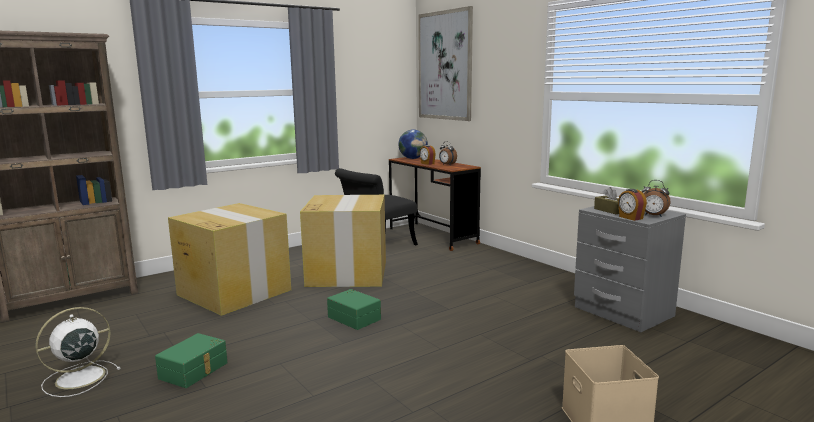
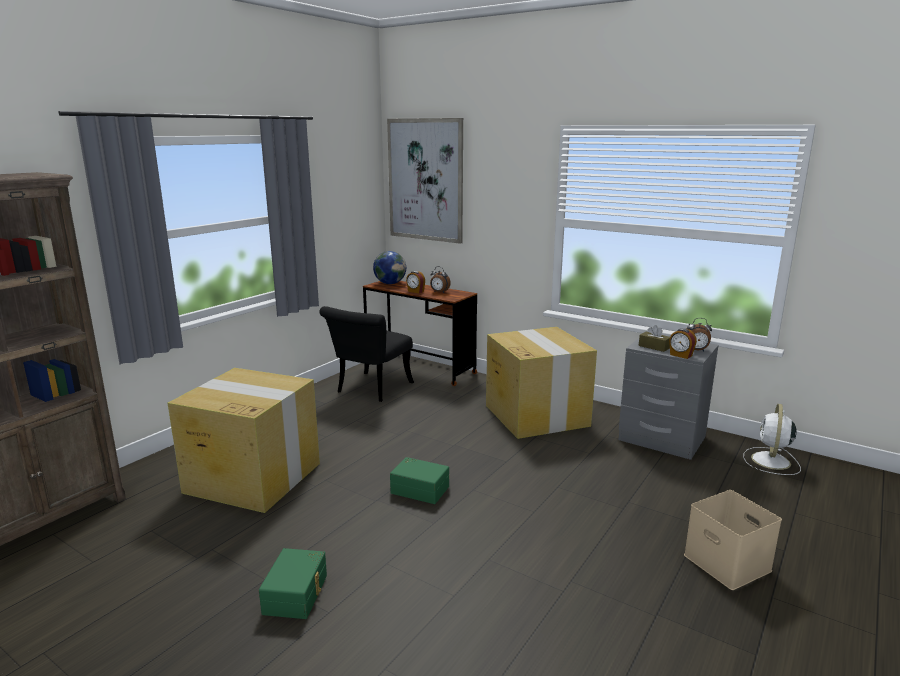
camera: 20 degrees left, 5 degrees up
(78, 378) = (157, 637): white fan -> white fan (770, 461)
(347, 273) = (366, 430): cardboard box -> cardboard box (536, 415)

